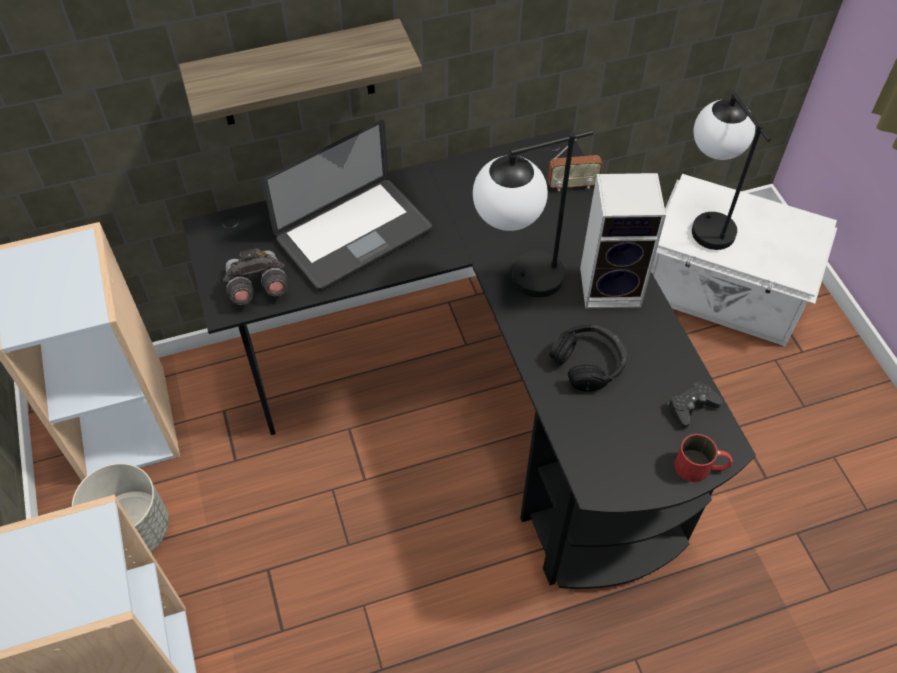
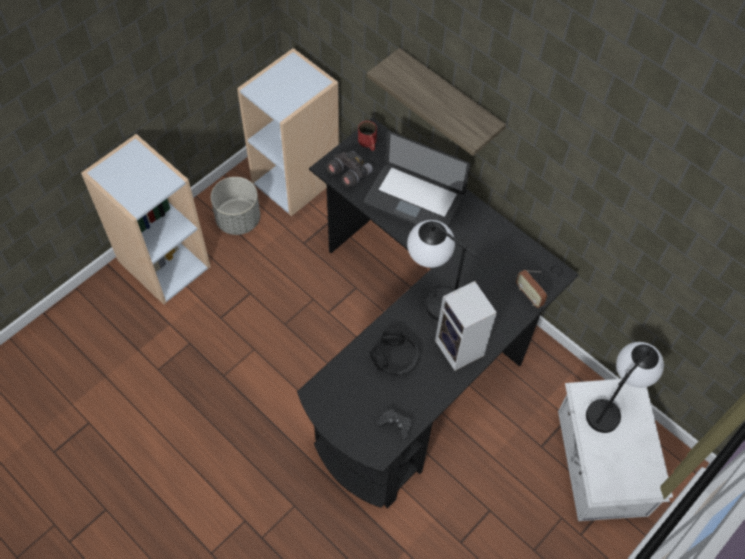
camera: 60 degrees right, 5 degrees up
(701, 467) = (357, 444): red mug -> red mug (368, 143)

